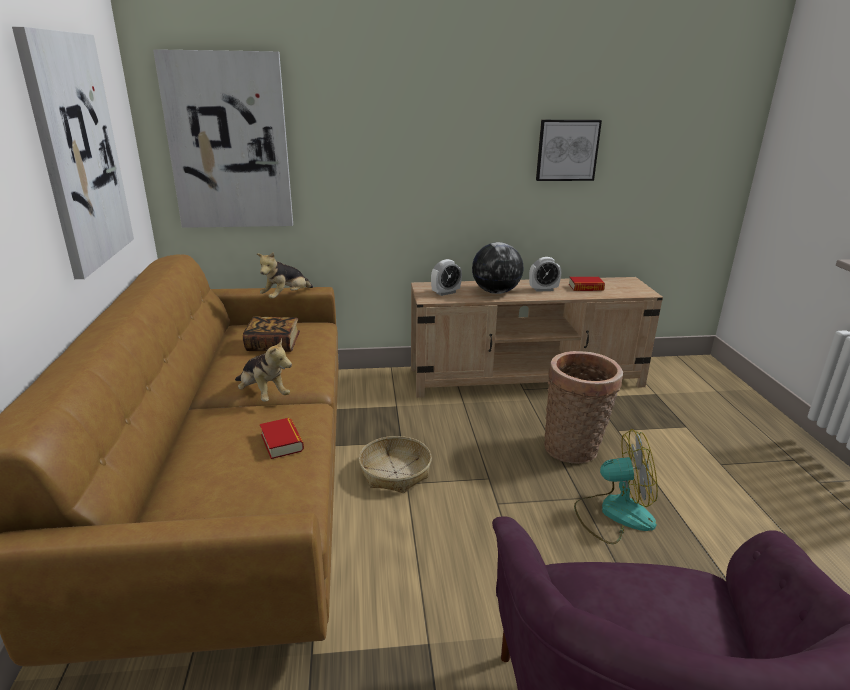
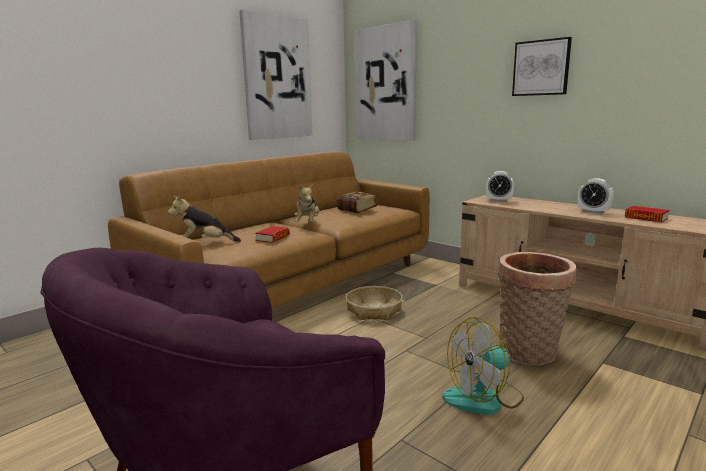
camera: 50 degrees right, 10 degrees down
(286, 297) = (389, 186): plush toy -> plush toy (205, 243)
(495, 292) = (542, 206): globe -> none
(567, 150) = (648, 75): picture -> picture (541, 68)
(614, 513) = (484, 398): fan -> fan turned 105 degrees clockwise

